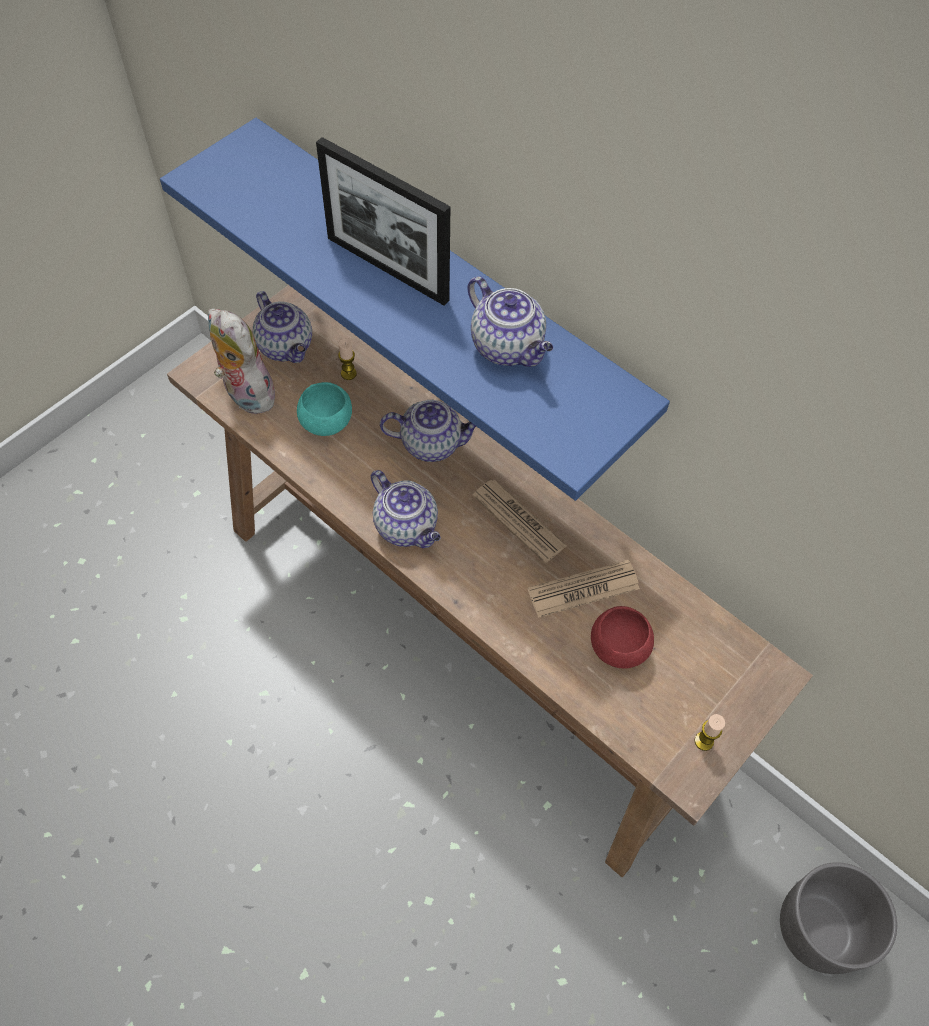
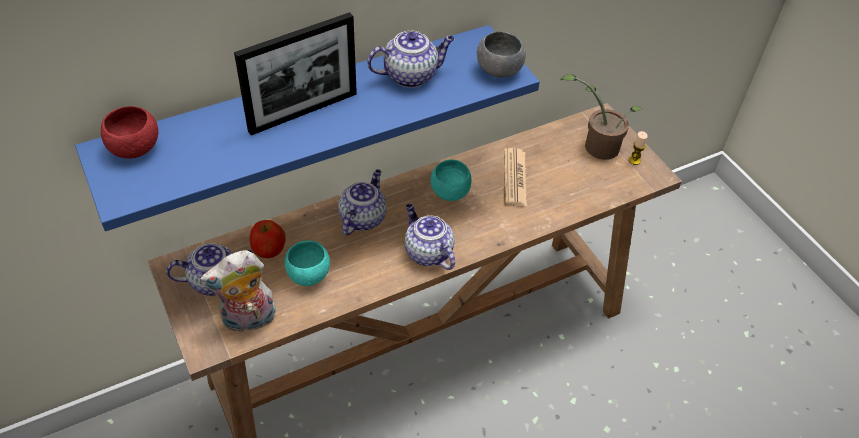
camera: 70 degrees left, 10 degrees down
(348, 373) = (268, 248): candle -> apple
(407, 527) = (427, 252): teapot -> teapot turned 105 degrees counterclockwise
(519, 521) = (450, 192): newspaper -> turquoise bowl
(572, 438) = (499, 70): none -> grey bowl
(618, 647) = (562, 176): red bowl -> red bowl (134, 148)
(706, 680) = (596, 145): none -> potted plant
(819, 929) = (673, 232): grey planter -> none

